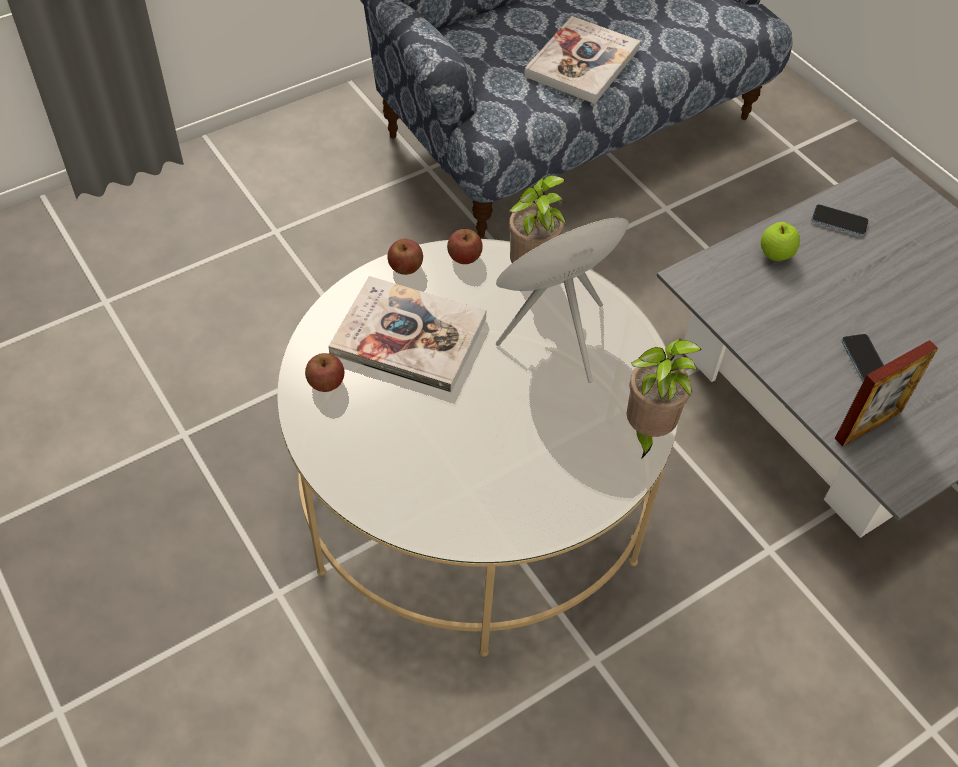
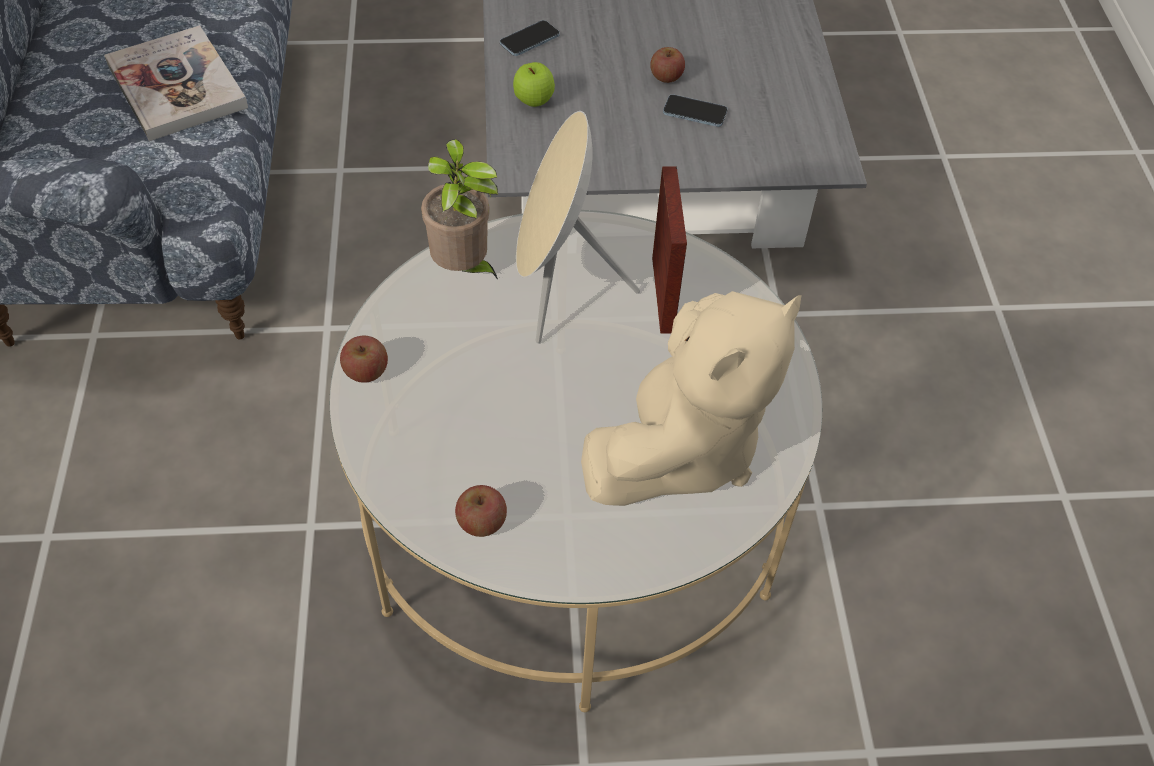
camera: 60 degrees left, 0 degrees up
(408, 336) = (470, 414): book -> none
(462, 469) = (680, 448): none -> beige plush toy
(464, 257) = (393, 312): apple -> apple (666, 77)
(647, 432) = (725, 280): potted plant -> none
(868, 425) = (764, 149): picture frame -> picture frame (663, 295)

